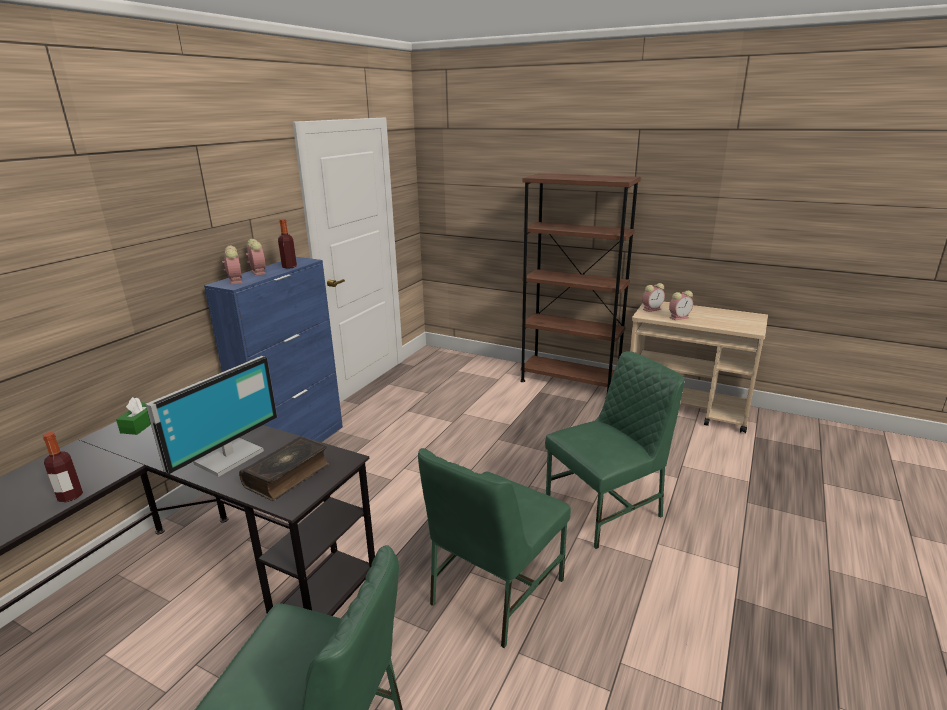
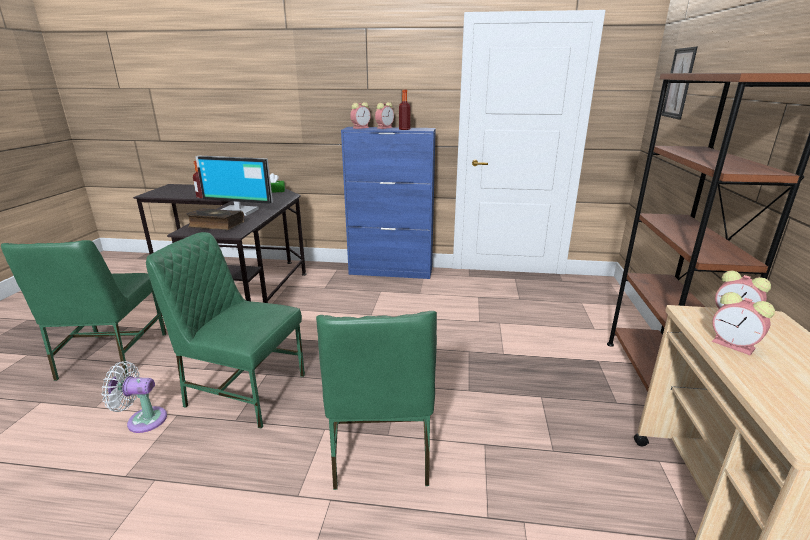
camera: 70 degrees right, 0 degrees up
(466, 178) = (679, 83): none -> picture
(517, 687) = (143, 420): none -> white fan
(606, 509) = (380, 446): green chair -> green chair turned 45 degrees clockwise

